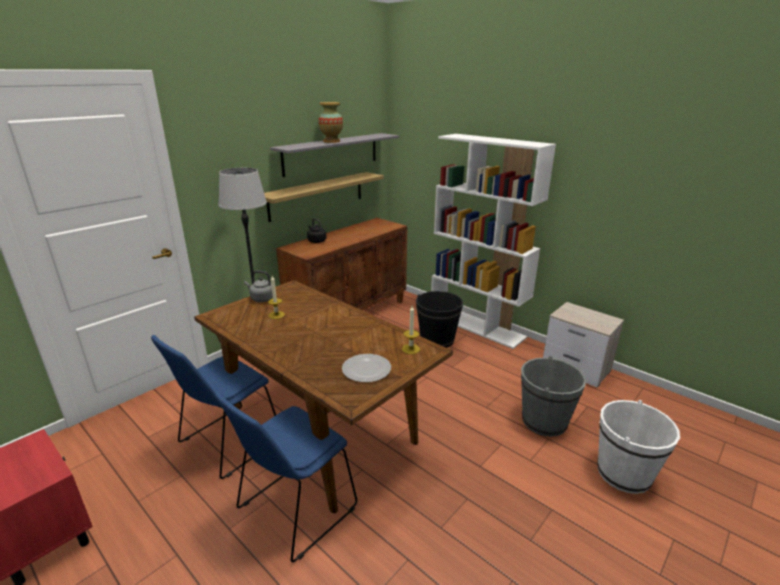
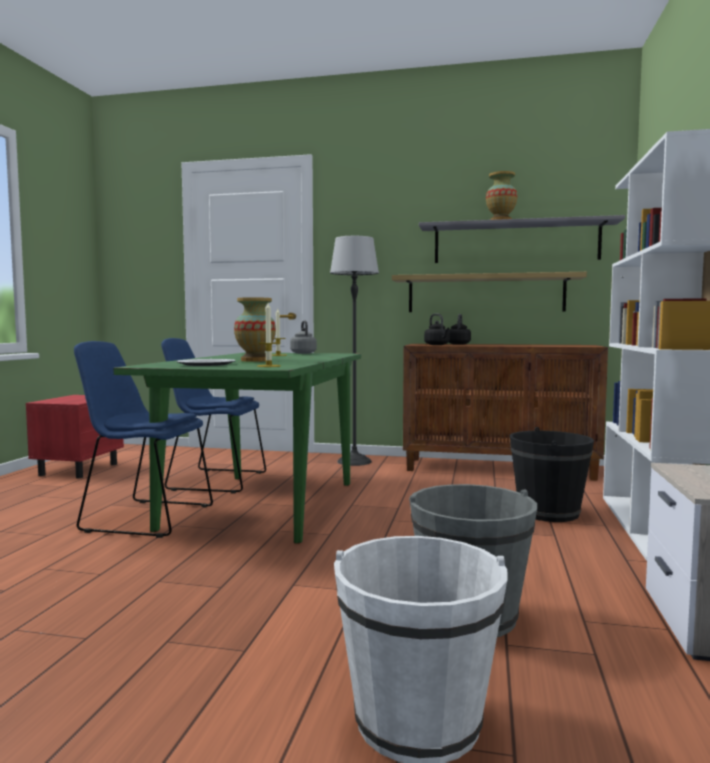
camera: 60 degrees right, 20 degrees down
(318, 249) = (437, 345): none -> black kettle
(322, 434) = (263, 504): brown dining table -> green dining table
(339, 340) = (255, 360): none -> vase

